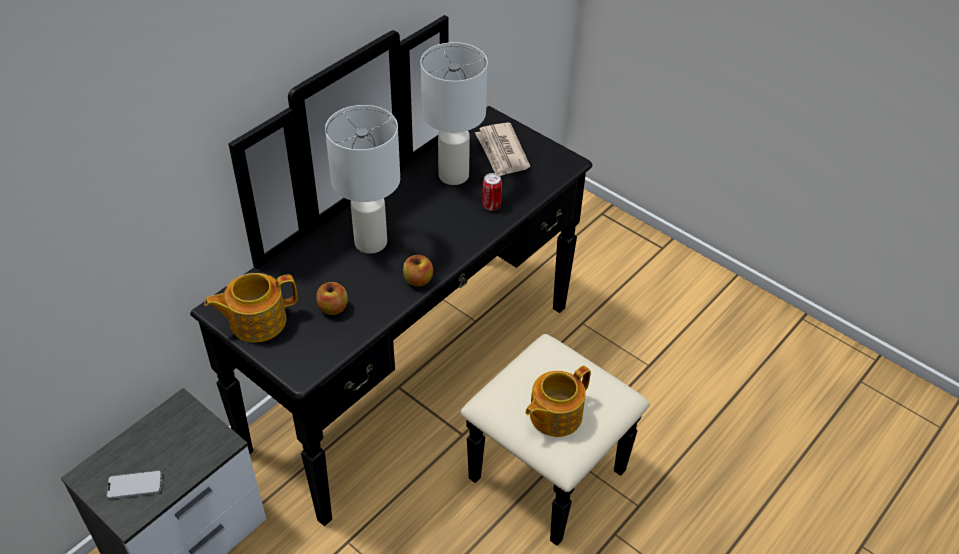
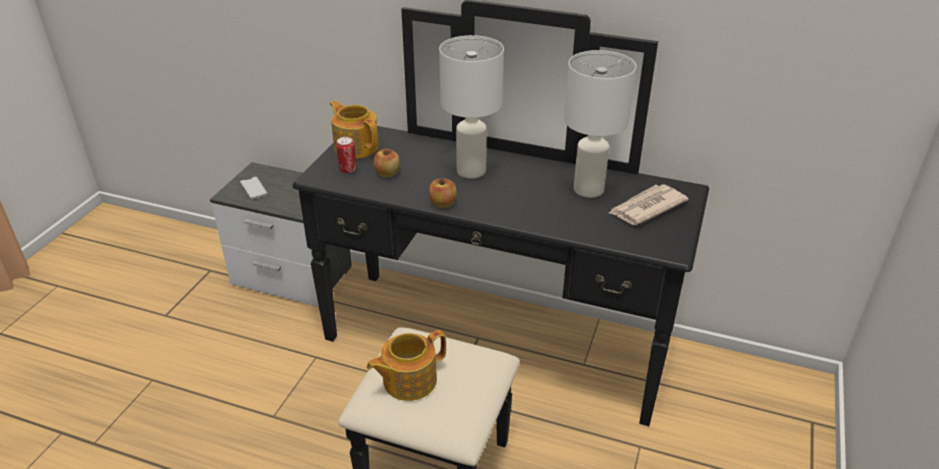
camera: 70 degrees right, 10 degrees down
(491, 205) = (566, 218): can -> can (348, 170)
(554, 415) = (408, 380): teapot -> teapot turned 60 degrees counterclockwise

